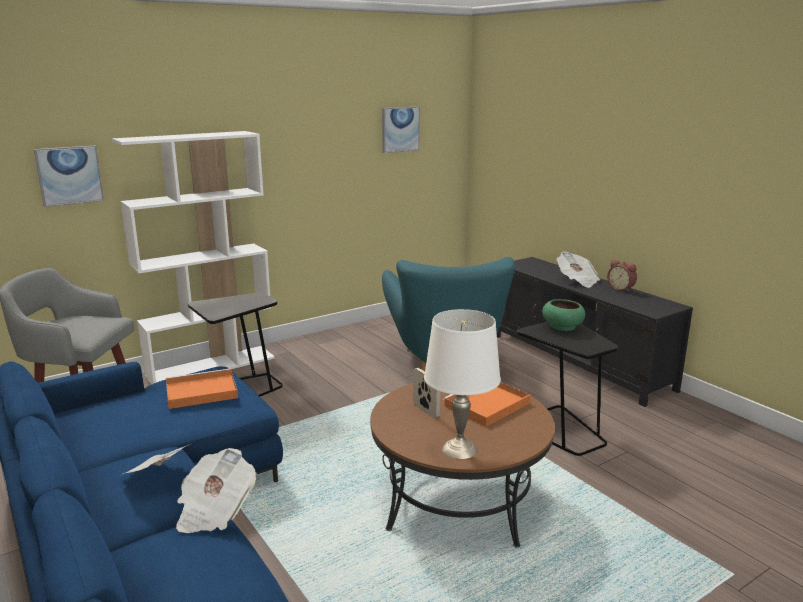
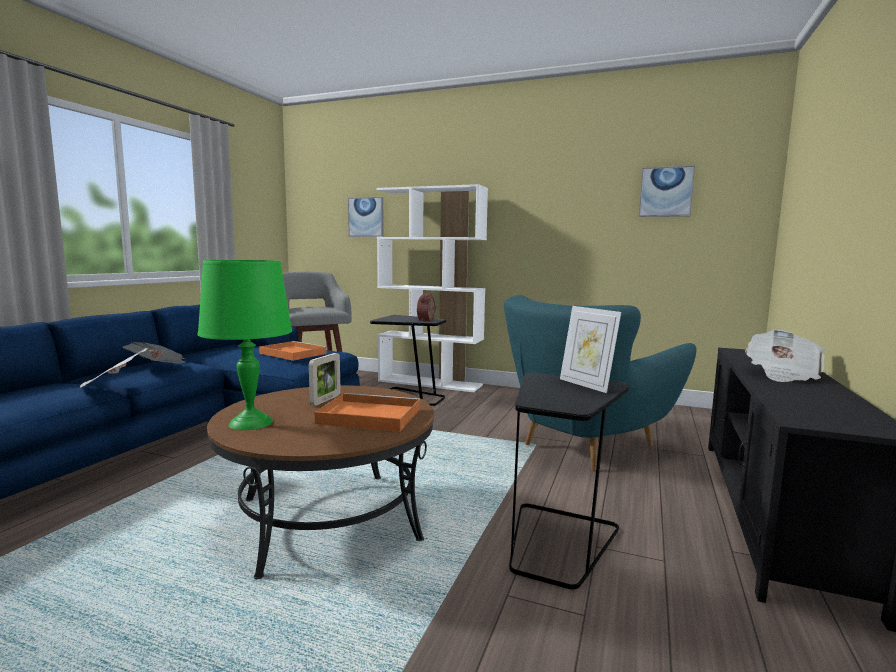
camera: 55 degrees right, 10 degrees down
(460, 449) = (250, 423): white table lamp -> green table lamp
(562, 326) = (586, 385): green bowl -> picture frame
(621, 289) = (836, 394): alarm clock -> alarm clock (427, 320)

